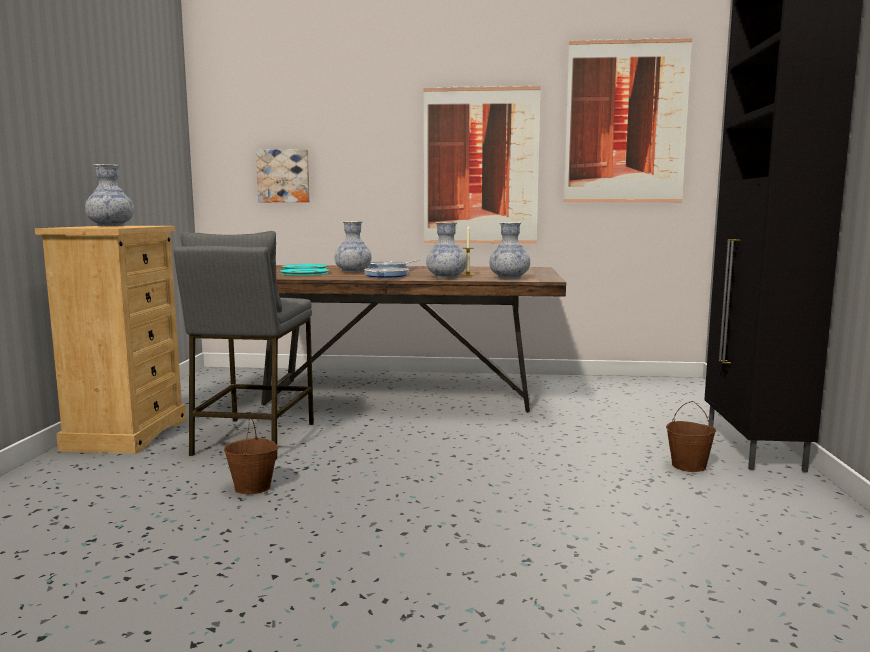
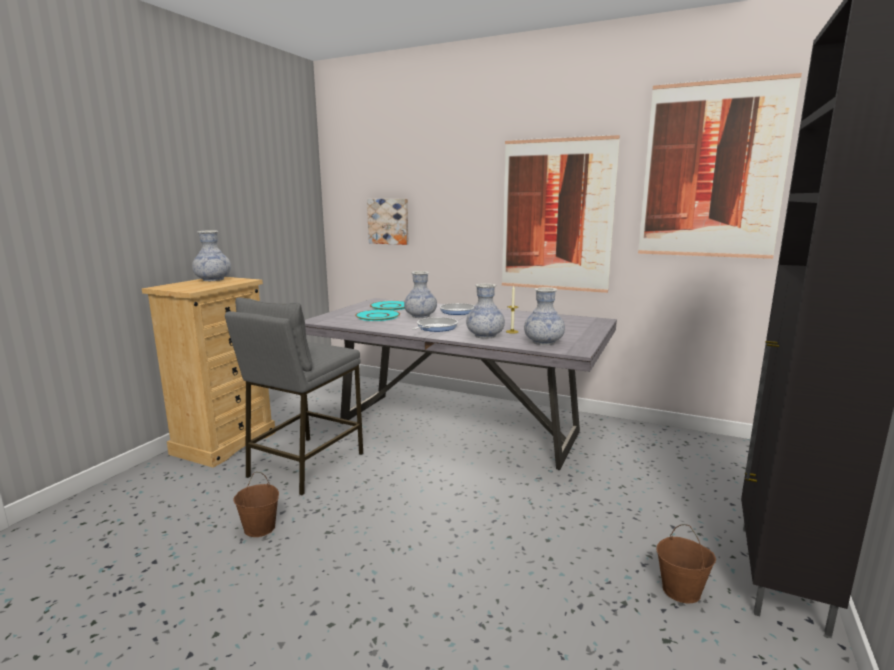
camera: 20 degrees right, 5 degrees up
(398, 396) = (456, 428): brown dining table -> grey dining table

